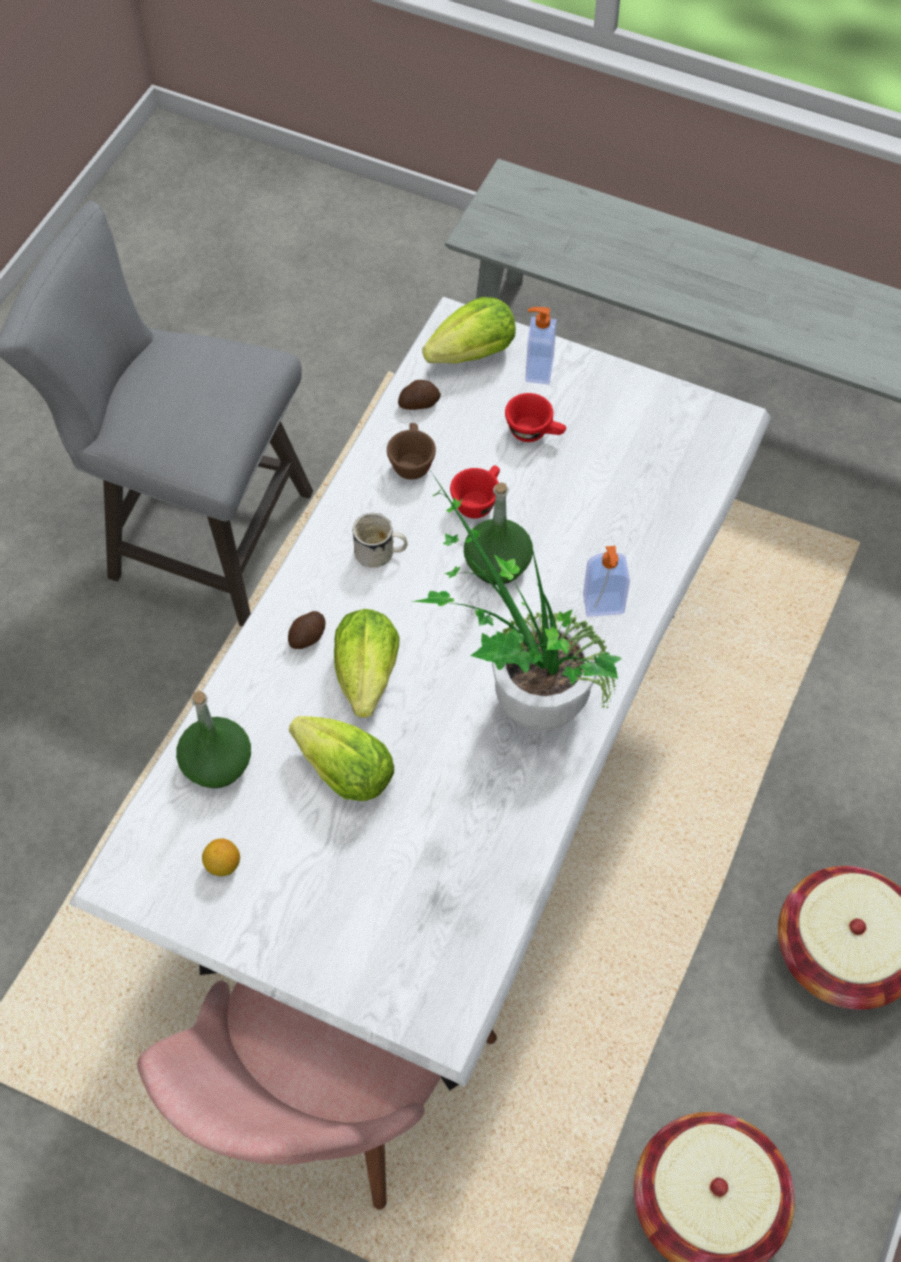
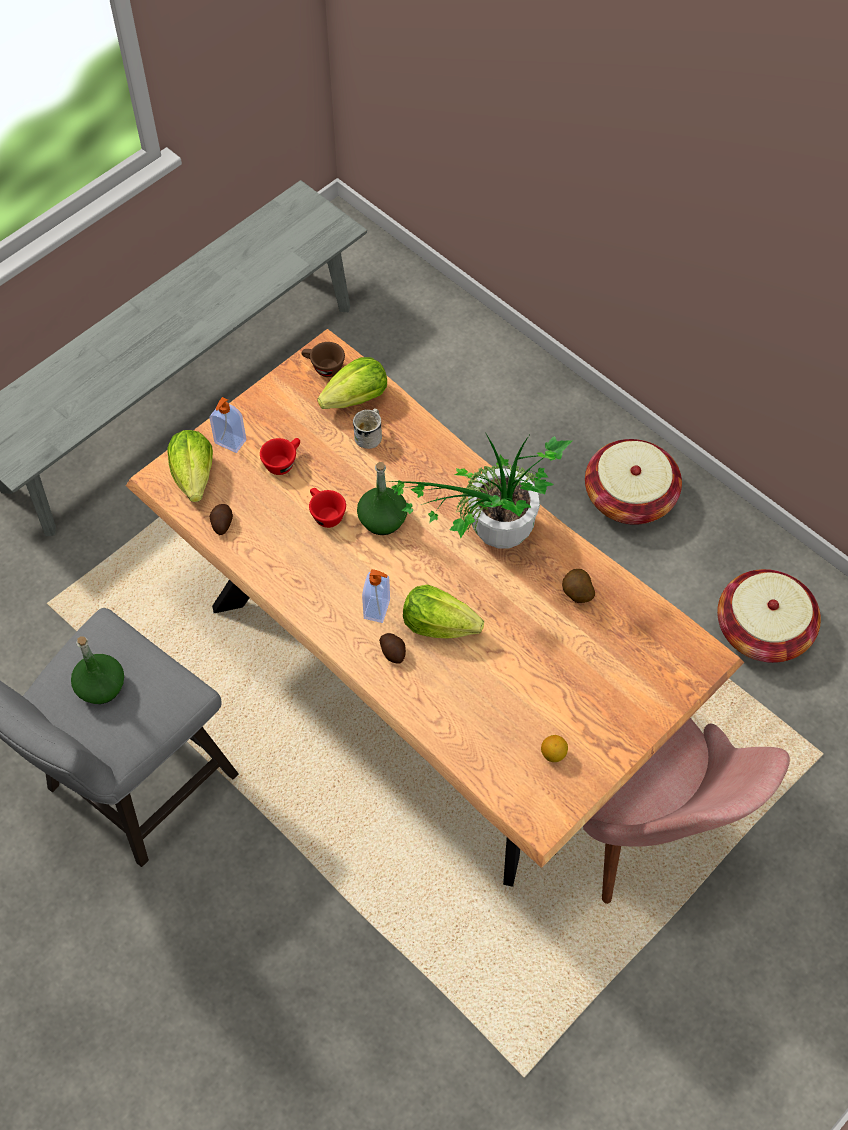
camera: 70 degrees left, 0 degrees up
(217, 764) = (473, 737): green bottle -> green bottle (101, 686)
(346, 773) = (510, 659): lettuce -> lettuce (356, 399)
(381, 554) = (343, 587): white mug -> white mug (370, 435)
(411, 461) = (272, 544): brown cup -> brown cup (323, 367)
(449, 780) = (423, 677): white dining table -> brown dining table
(477, 824) = (576, 595): none -> potato
(603, 605) = (442, 471): soap dispenser -> soap dispenser (378, 609)

